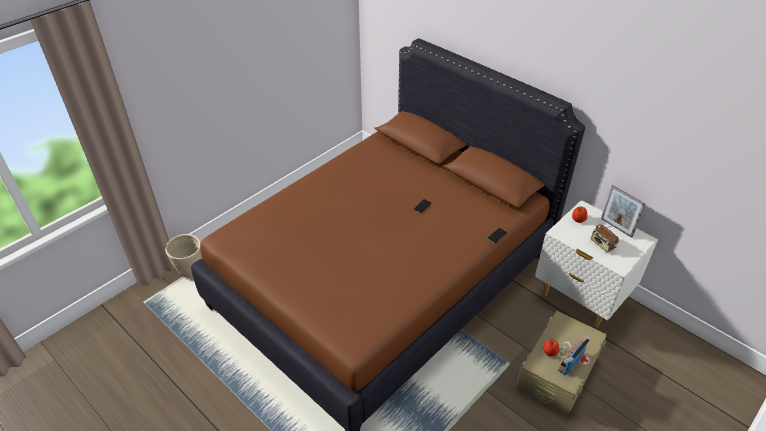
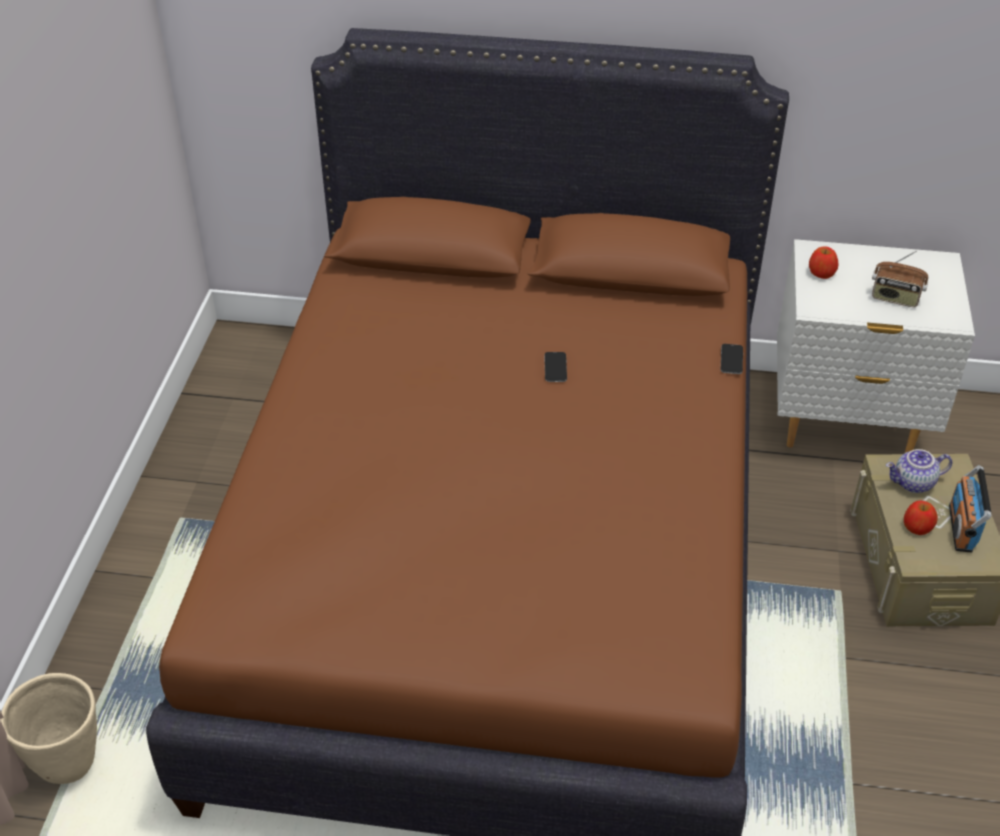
camera: 35 degrees left, 0 degrees up
(566, 333) = (913, 483): none -> teapot
(616, 227) = (887, 261): picture frame -> none

